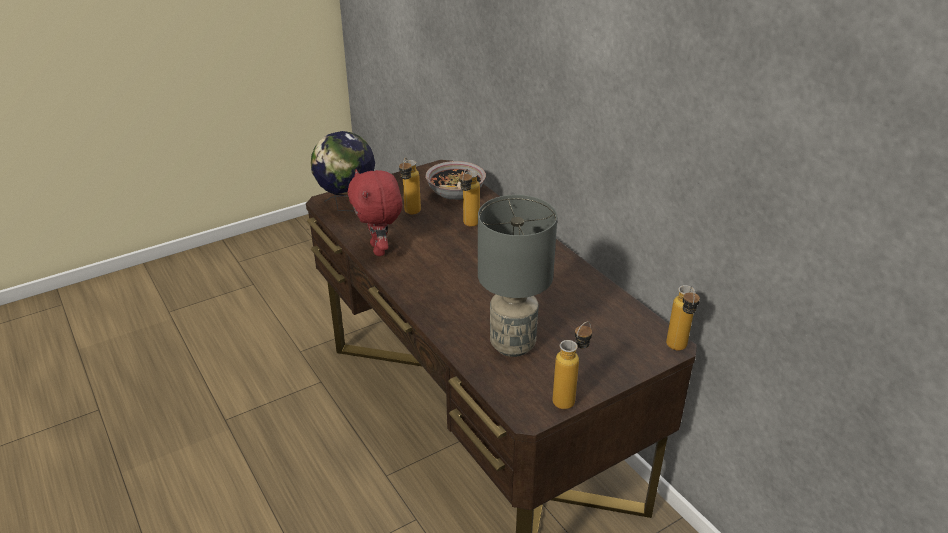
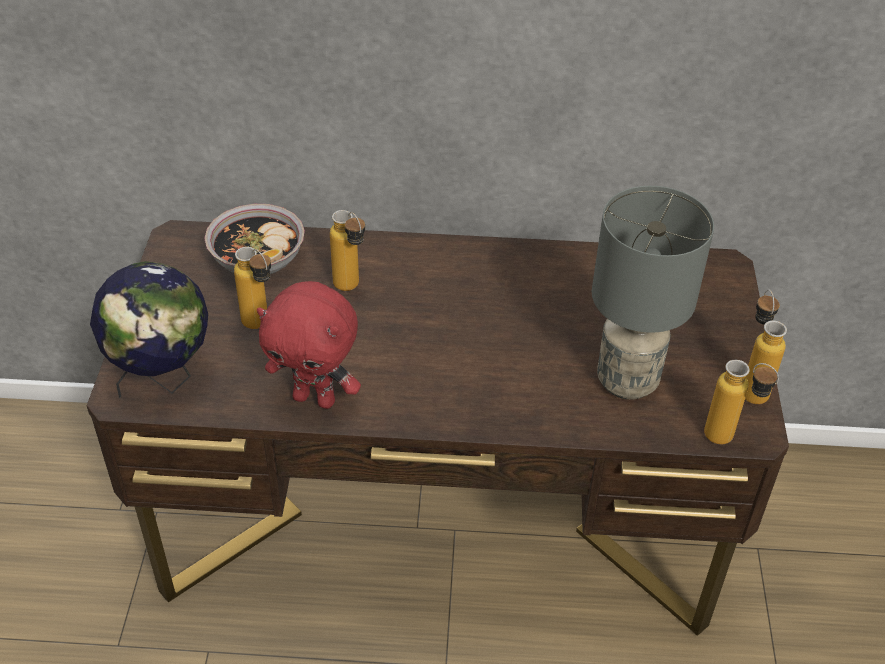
camera: 55 degrees left, 10 degrees up
(677, 350) = (736, 267): bottle -> bottle (729, 440)

